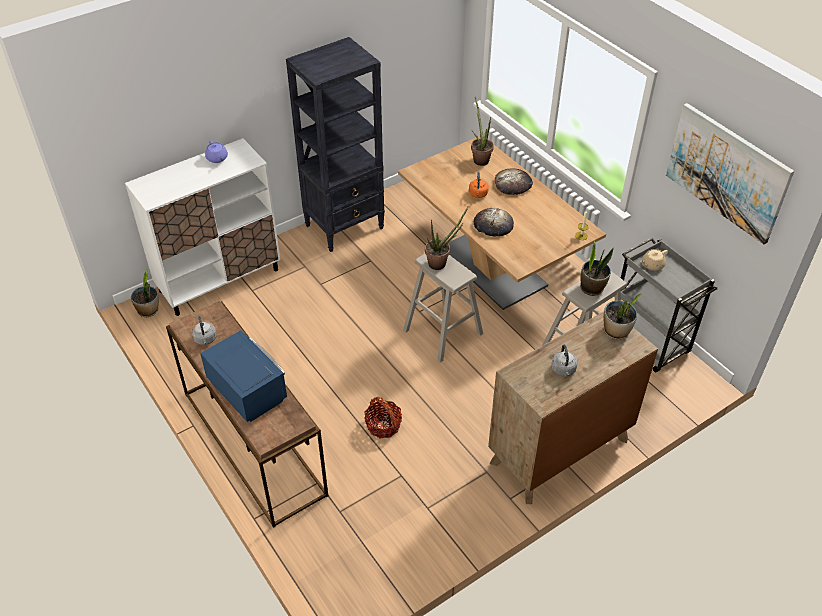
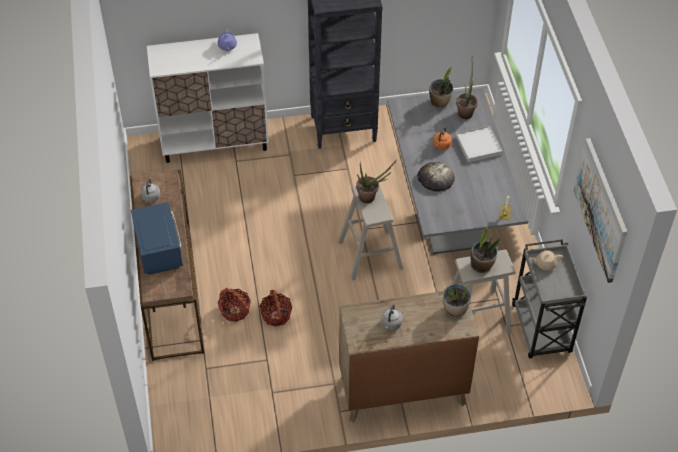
camera: 25 degrees right, 5 degrees up
(148, 310) = (147, 150): potted plant -> potted plant (440, 102)
(336, 437) = (235, 310): none -> basket
(492, 267) = (448, 211): brown dining table -> grey dining table
(513, 184) = (478, 145): bread -> white tray

